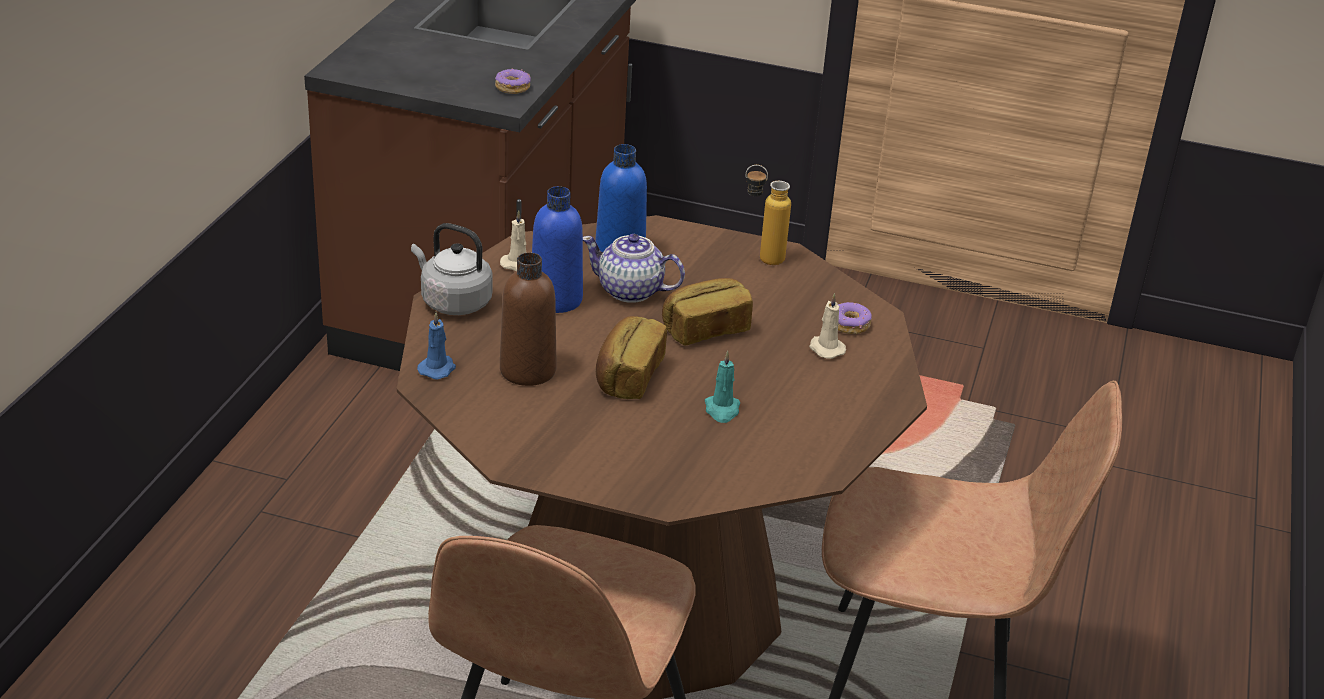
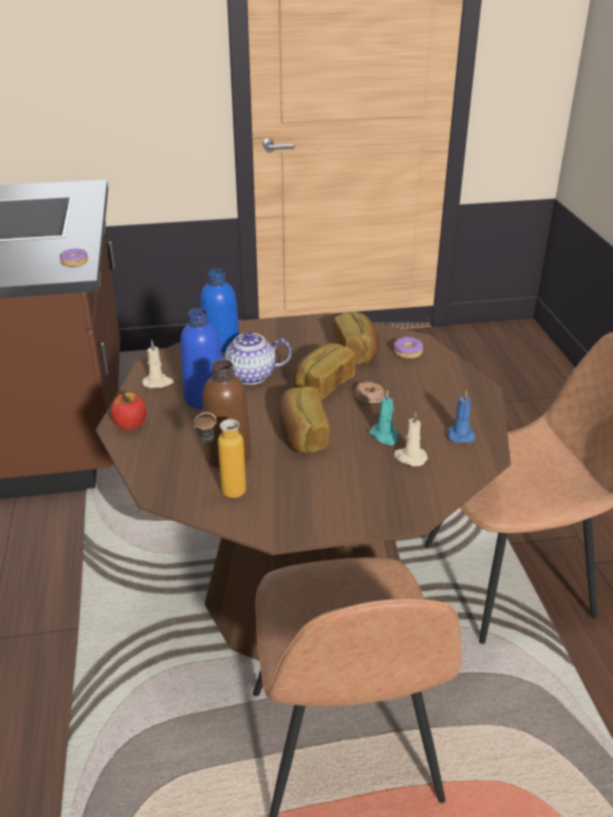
camera: 25 degrees left, 0 degrees up
(438, 368) = (159, 478): blue candle -> blue candle (460, 434)
(453, 302) = (130, 424): grey kettle -> apple
(748, 360) = (369, 396): none -> donut
(761, 258) = (315, 328): bottle -> bottle (223, 493)
(786, 303) = (357, 351): none -> bread
(825, 348) = (408, 372): beige candle -> beige candle (409, 457)

